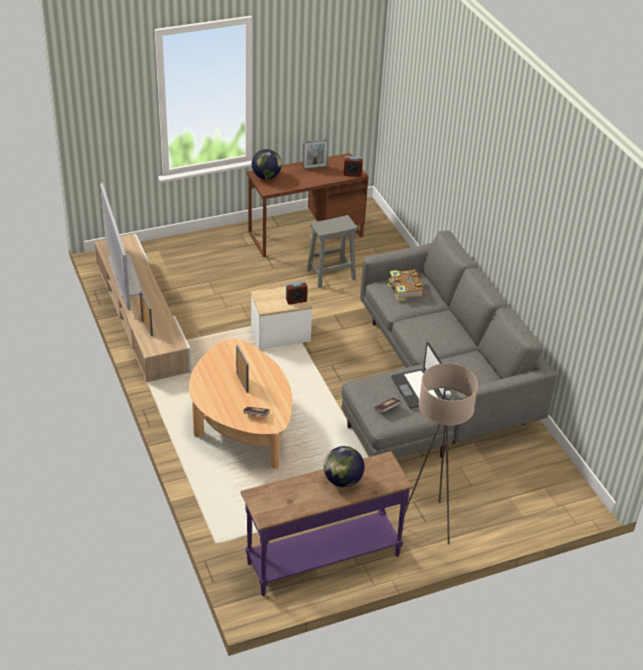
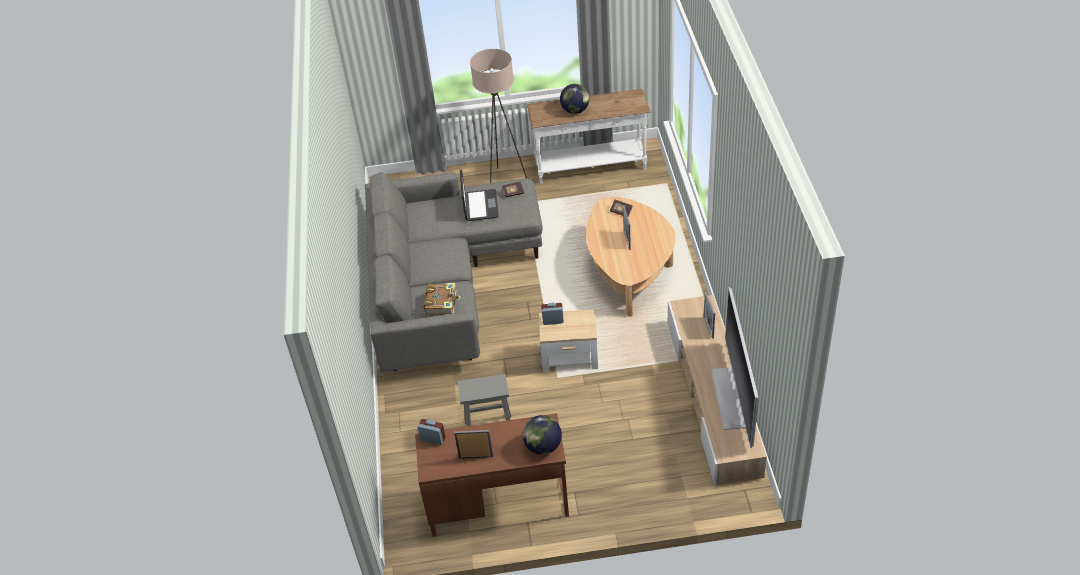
camera: 160 degrees left, 5 degrees up
(323, 558) = (591, 167): purple console table -> white console table

